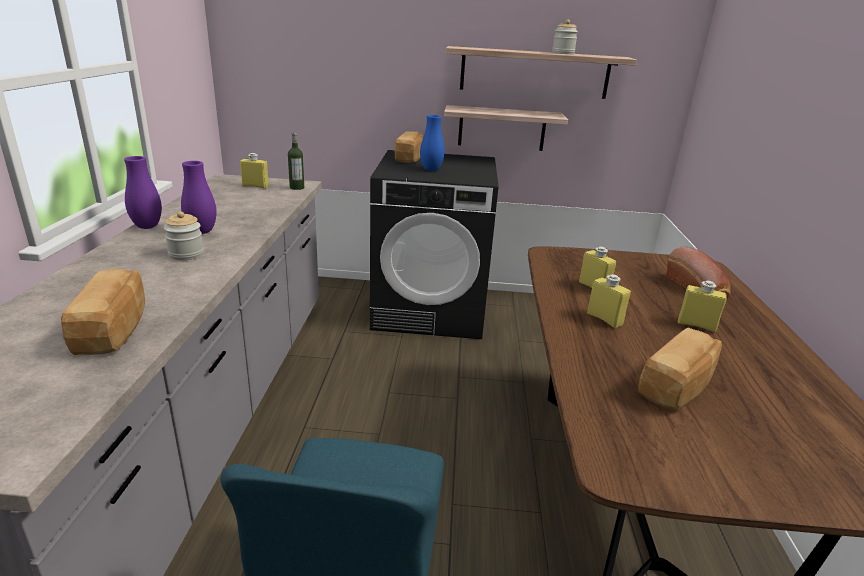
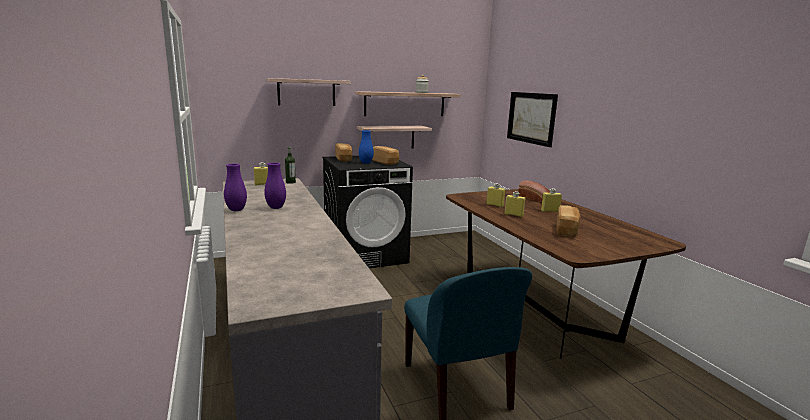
camera: 25 degrees left, 10 degrees down
(115, 329) = (315, 249): bread -> bread (385, 162)
(186, 254) = (288, 217): jar -> none
(368, 45) = (306, 92): none -> shelf
(755, 118) = (531, 118): none -> picture

